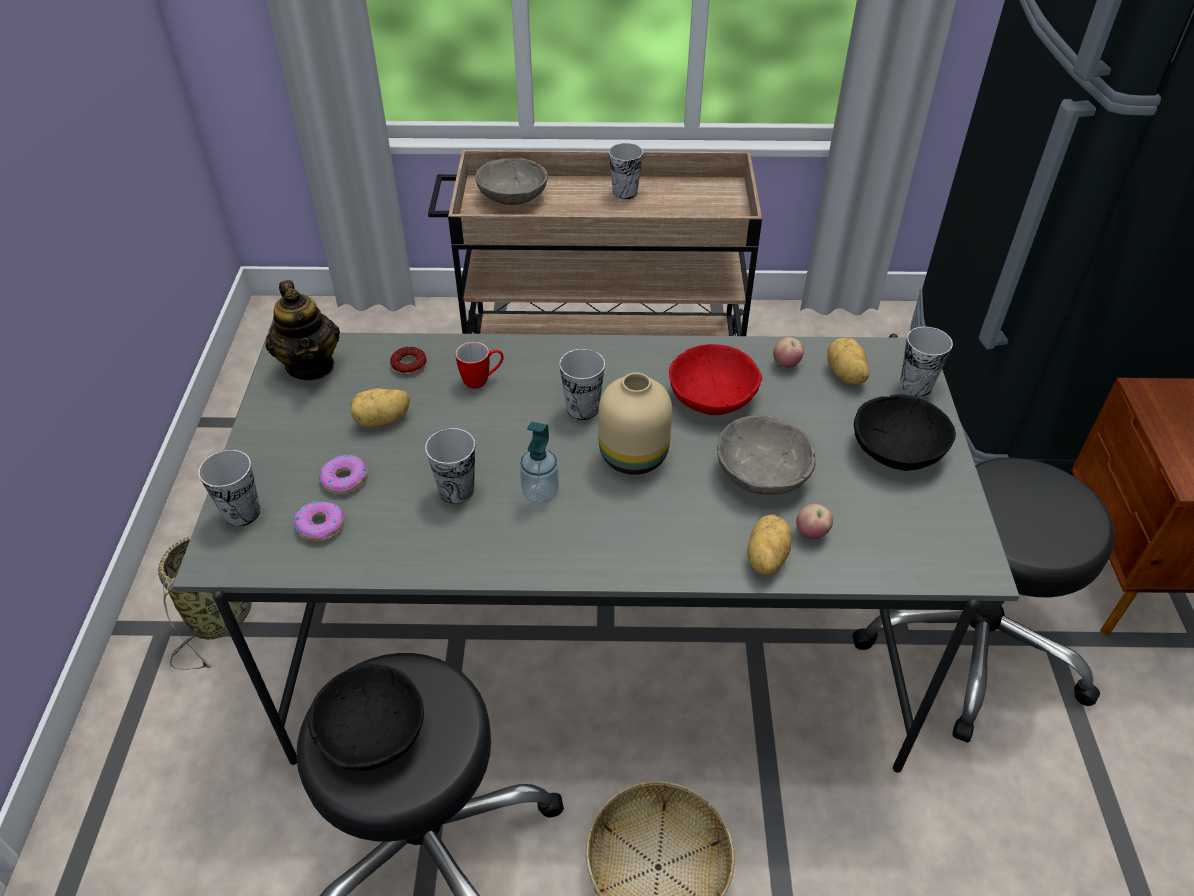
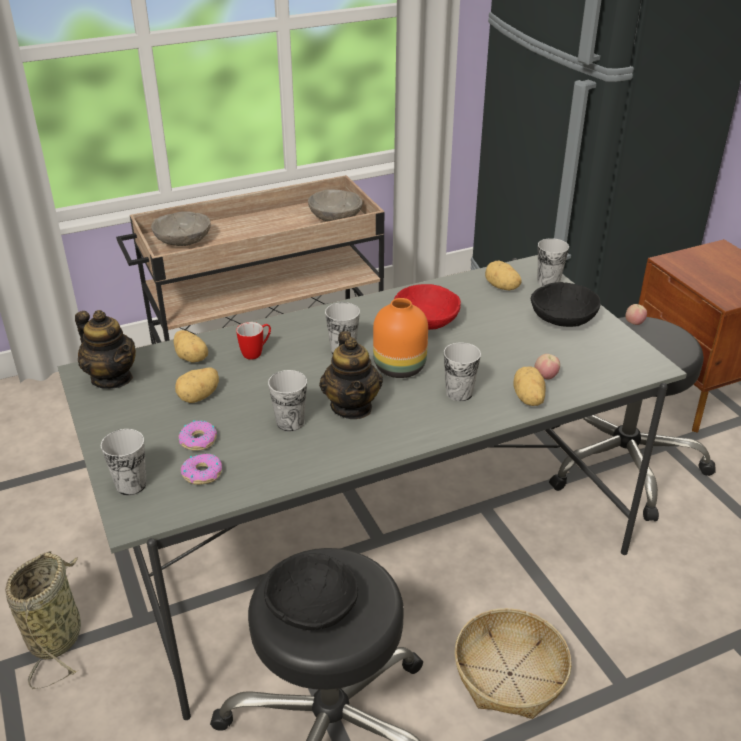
camera: 25 degrees left, 10 degrees down
(409, 365) = (192, 358): donut -> potato
(540, 493) = (352, 406): soap dispenser -> teapot
(625, 192) = (267, 221): cup -> cup (459, 393)
(633, 454) = (399, 367): beige vase -> orange vase
(762, 473) = (490, 353): grey bowl -> grey bowl (335, 217)
(786, 364) = (460, 291): apple -> apple (634, 324)

